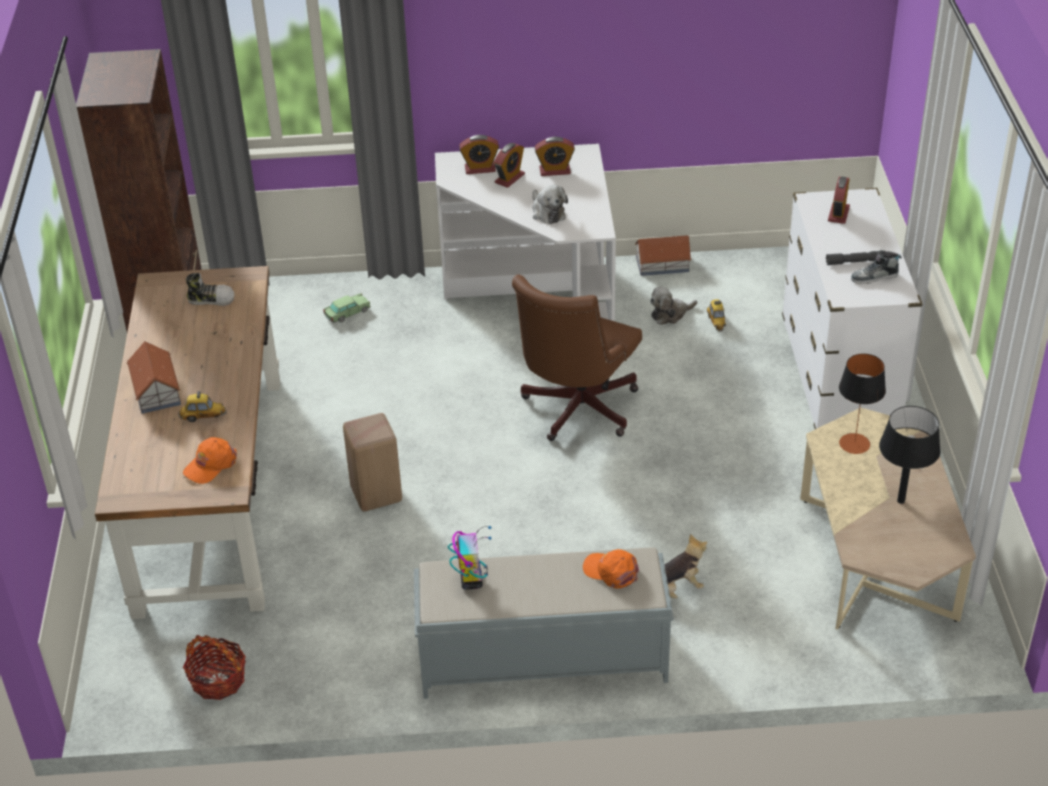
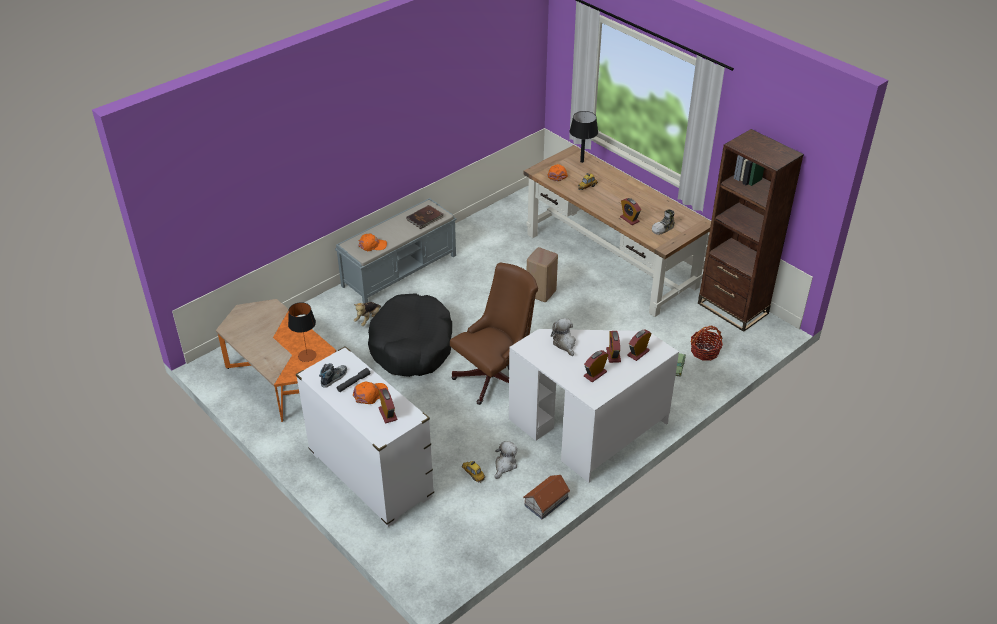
camera: 140 degrees right, 0 degrees up
(156, 391) = (621, 186): toy house -> none
(218, 680) = (513, 210): basket -> basket (704, 351)
(231, 334) = (629, 219): none -> alarm clock
(471, 580) = (425, 218): toy robot -> brown book
(547, 212) = (564, 343): plush toy -> plush toy turned 45 degrees clockwise
(575, 411) = (495, 377): brown office chair -> brown office chair turned 60 degrees clockwise
(645, 511) = (412, 346): none -> black dog bed
(842, 241) = (370, 394): none -> orange cap
(878, 559) = (282, 379): beige coffee table -> orange coffee table
(901, 501) = (265, 338): black table lamp -> black table lamp (581, 161)

